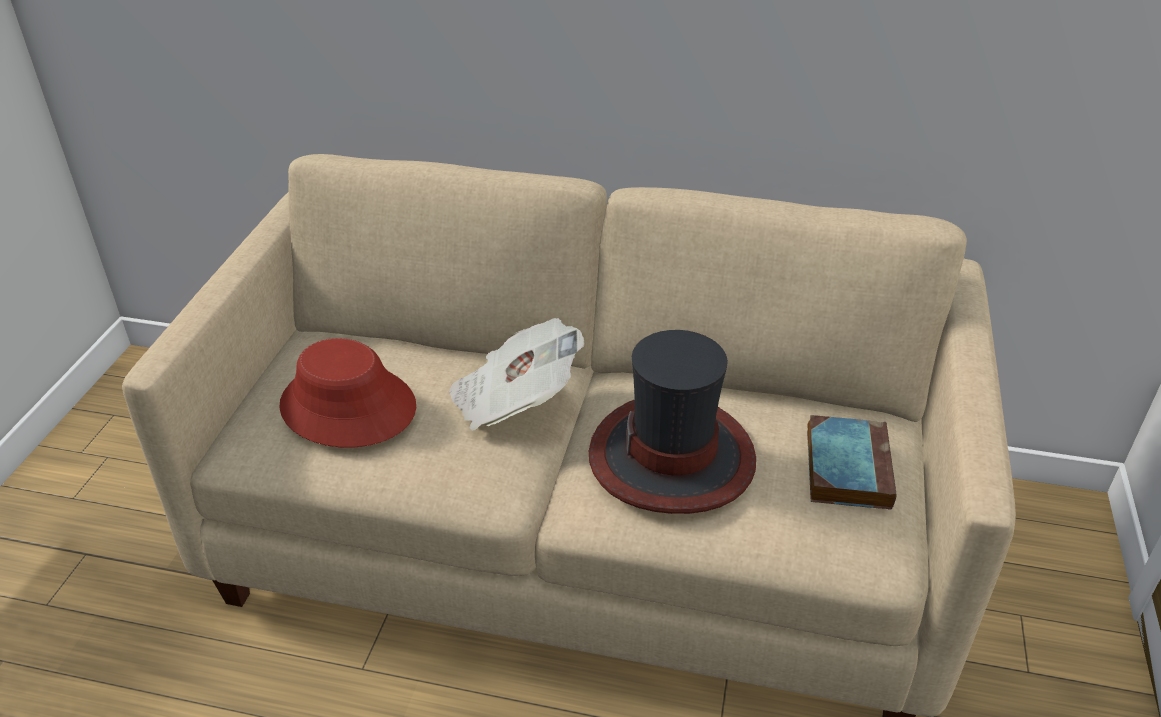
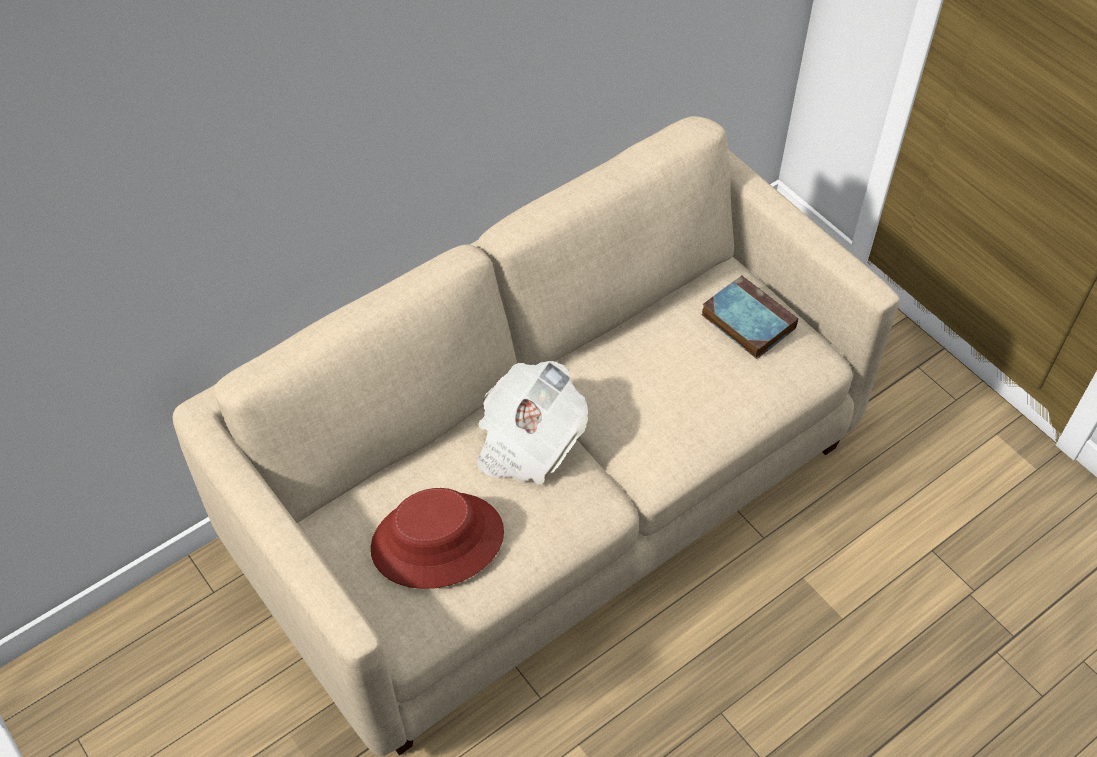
camera: 50 degrees left, 15 degrees up
(672, 456) = (660, 395): hat -> none

